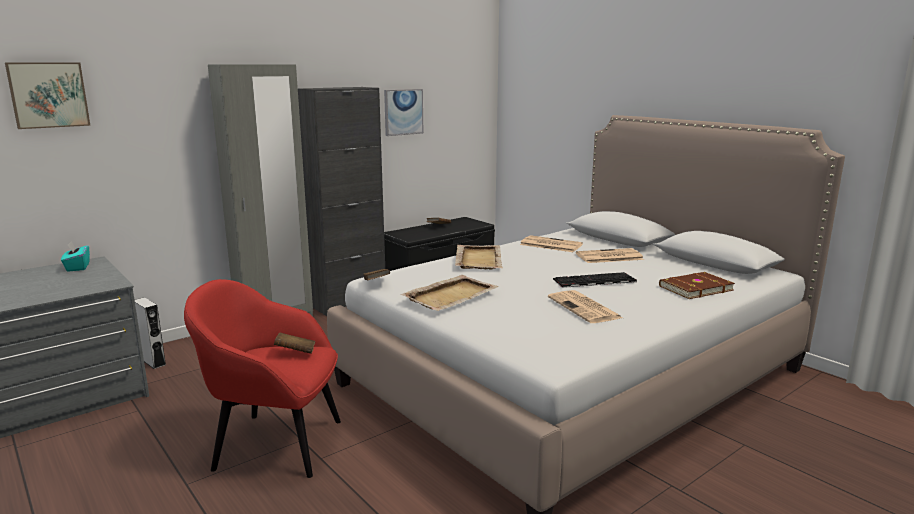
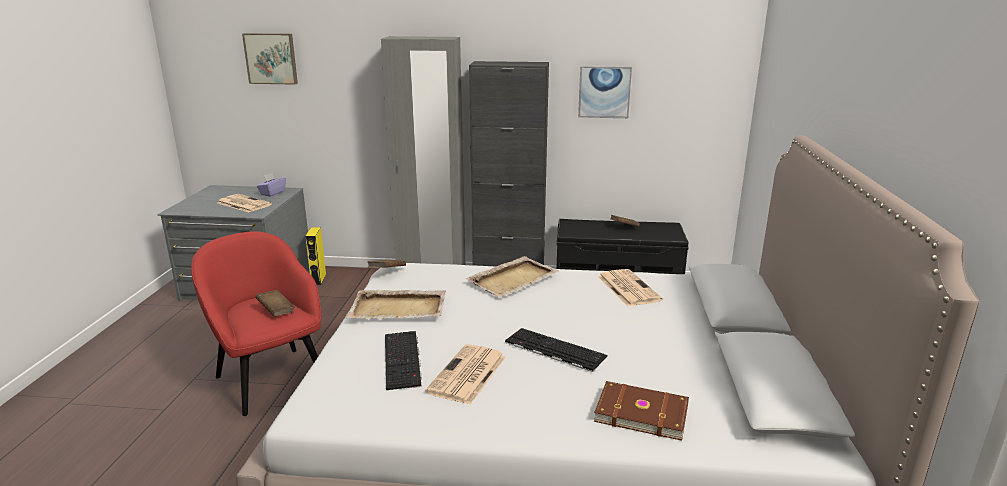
camera: 45 degrees right, 5 degrees up
(77, 267) = (272, 193): turquoise tissue box -> purple tissue box
(153, 362) = (318, 279): grey speaker -> yellow speaker
(531, 317) = (403, 360): none -> keyboard
(608, 257) = (651, 328): newspaper -> newspaper (243, 204)

